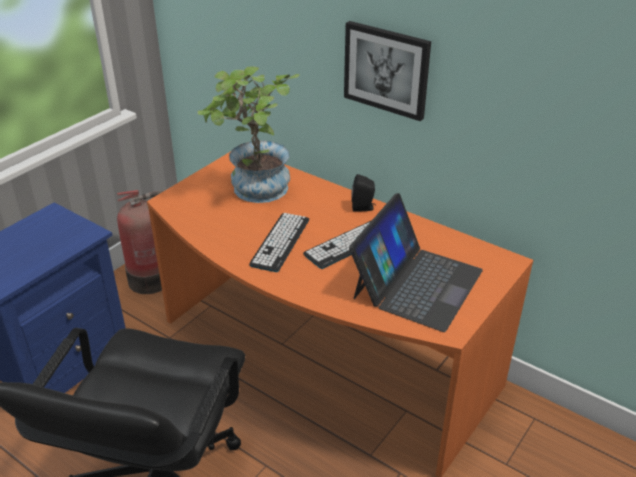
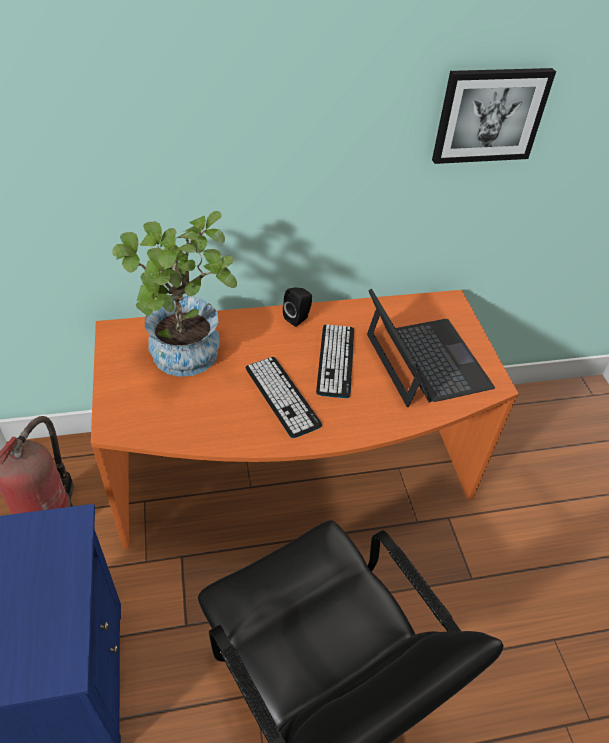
camera: 50 degrees left, 10 degrees up
(387, 69) = (300, 169): picture -> picture (489, 115)

